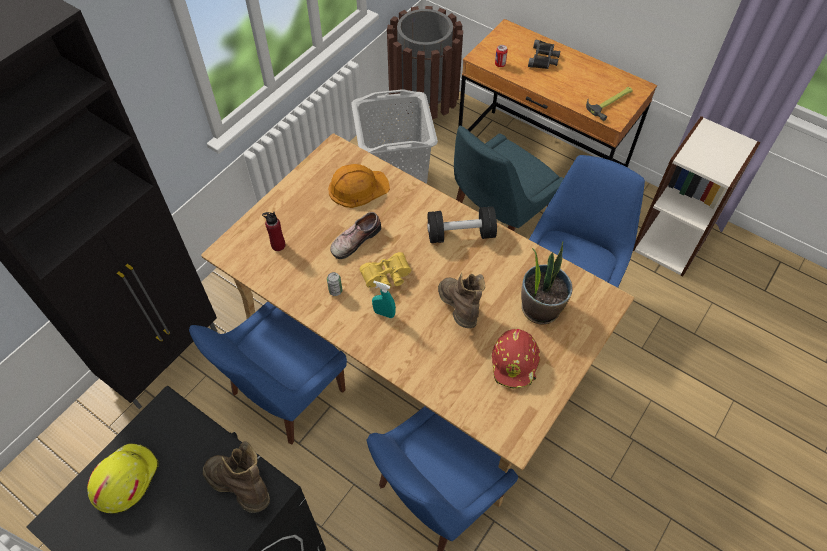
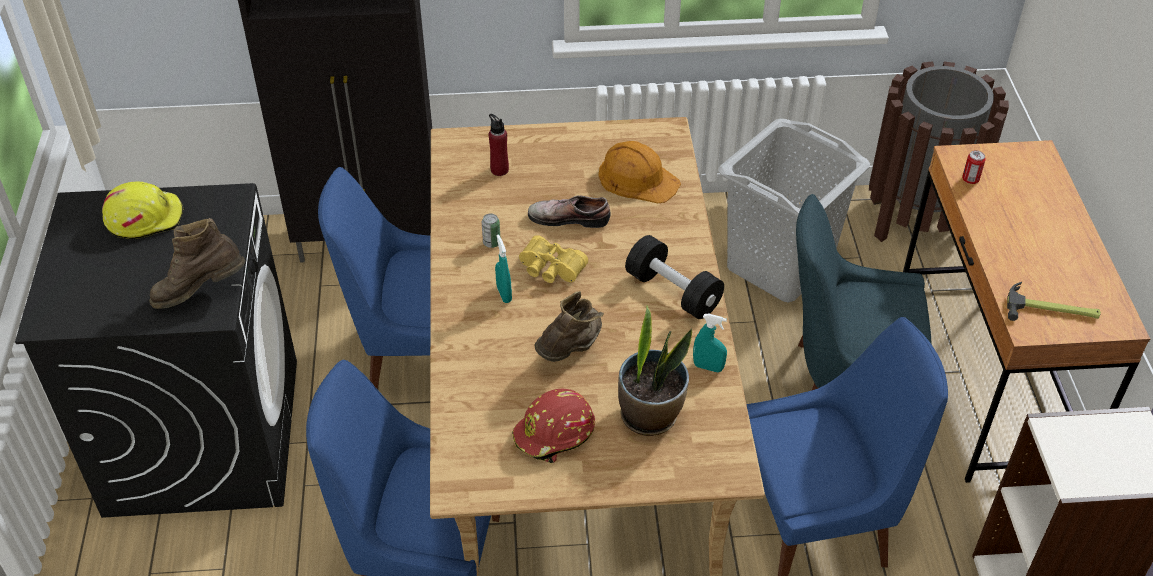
camera: 50 degrees right, 10 degrees down
(242, 487) = (201, 293): brown boot -> brown boot turned 105 degrees counterclockwise
(529, 258) = (708, 367): none -> turquoise spray bottle
(543, 58) = (1036, 210): black binoculars -> none

